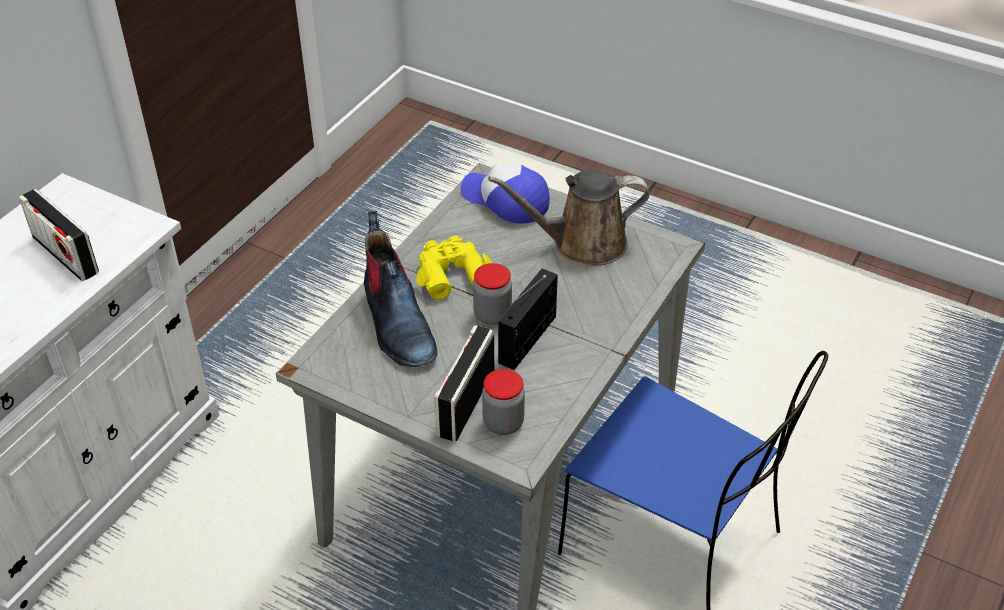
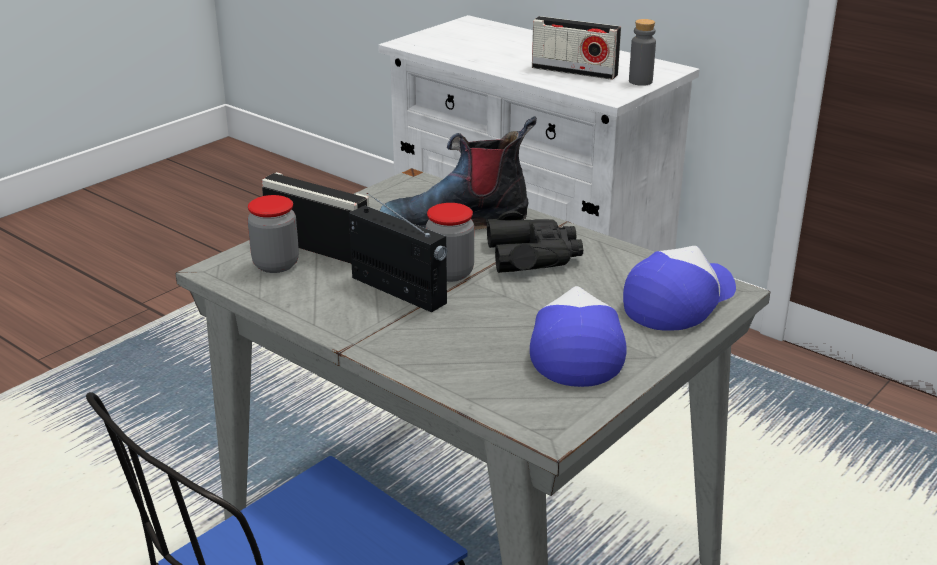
camera: 100 degrees right, 15 degrees down
(65, 255) = (574, 71): radio -> radio turned 120 degrees counterclockwise
(103, 208) = (640, 81): none -> grey bottle
(452, 273) = (533, 255): yellow binoculars -> black binoculars
(582, 243) = (574, 348): brown watering can -> cap

